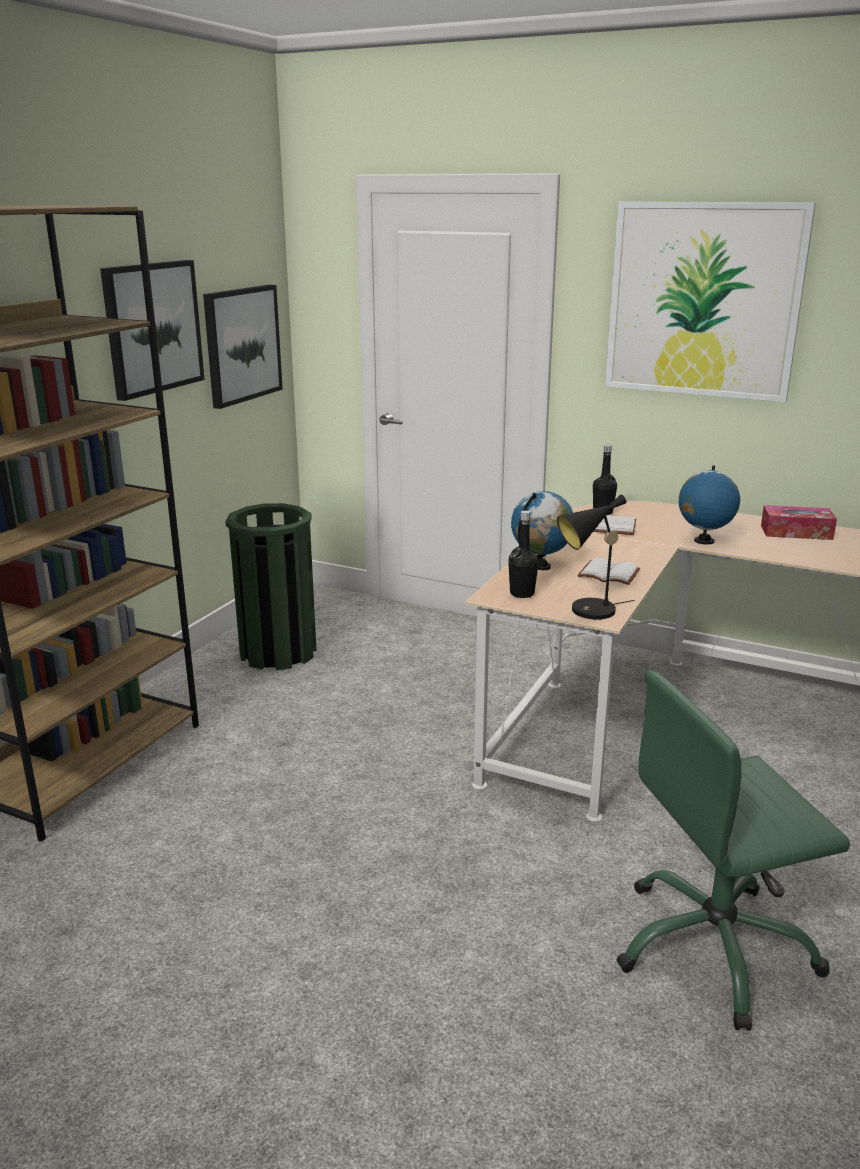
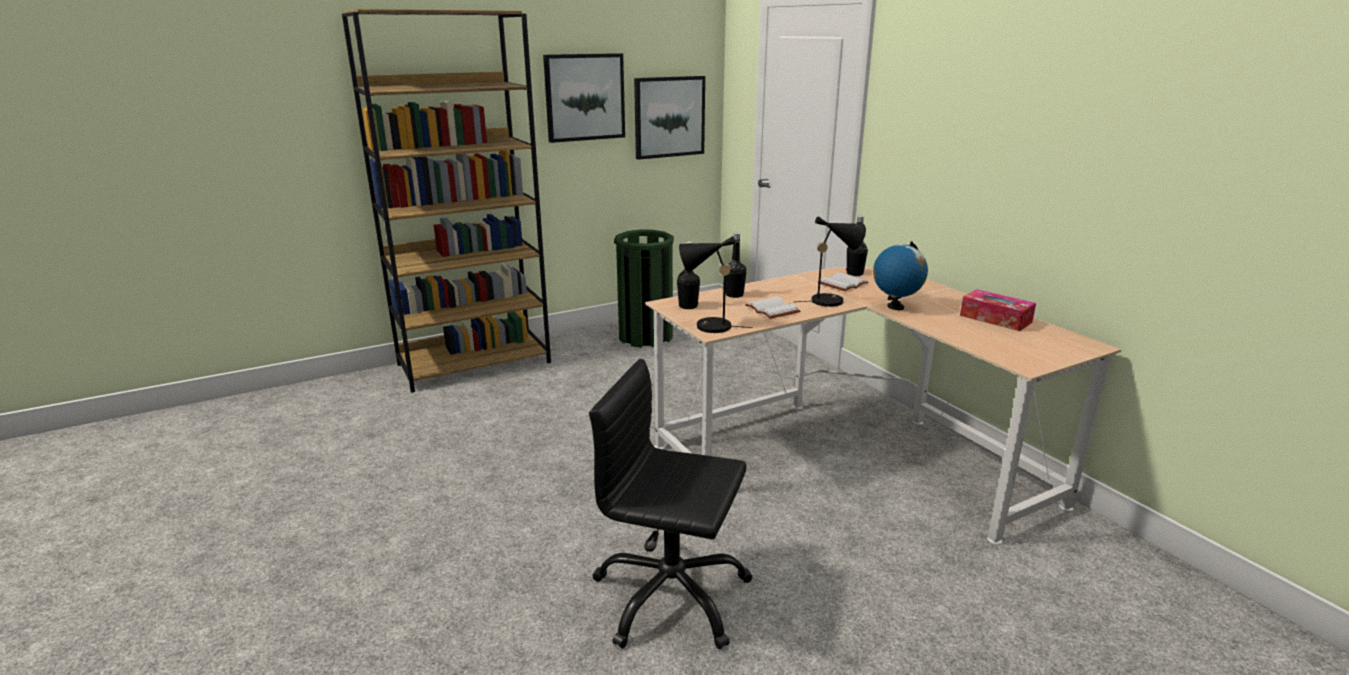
camera: 35 degrees right, 0 degrees up
(541, 566) = (734, 295): globe -> black bottle
(640, 548) = (831, 300): none -> black table lamp
(703, 300) = (964, 97): picture -> none
(714, 948) = (671, 596): green office chair -> black office chair

